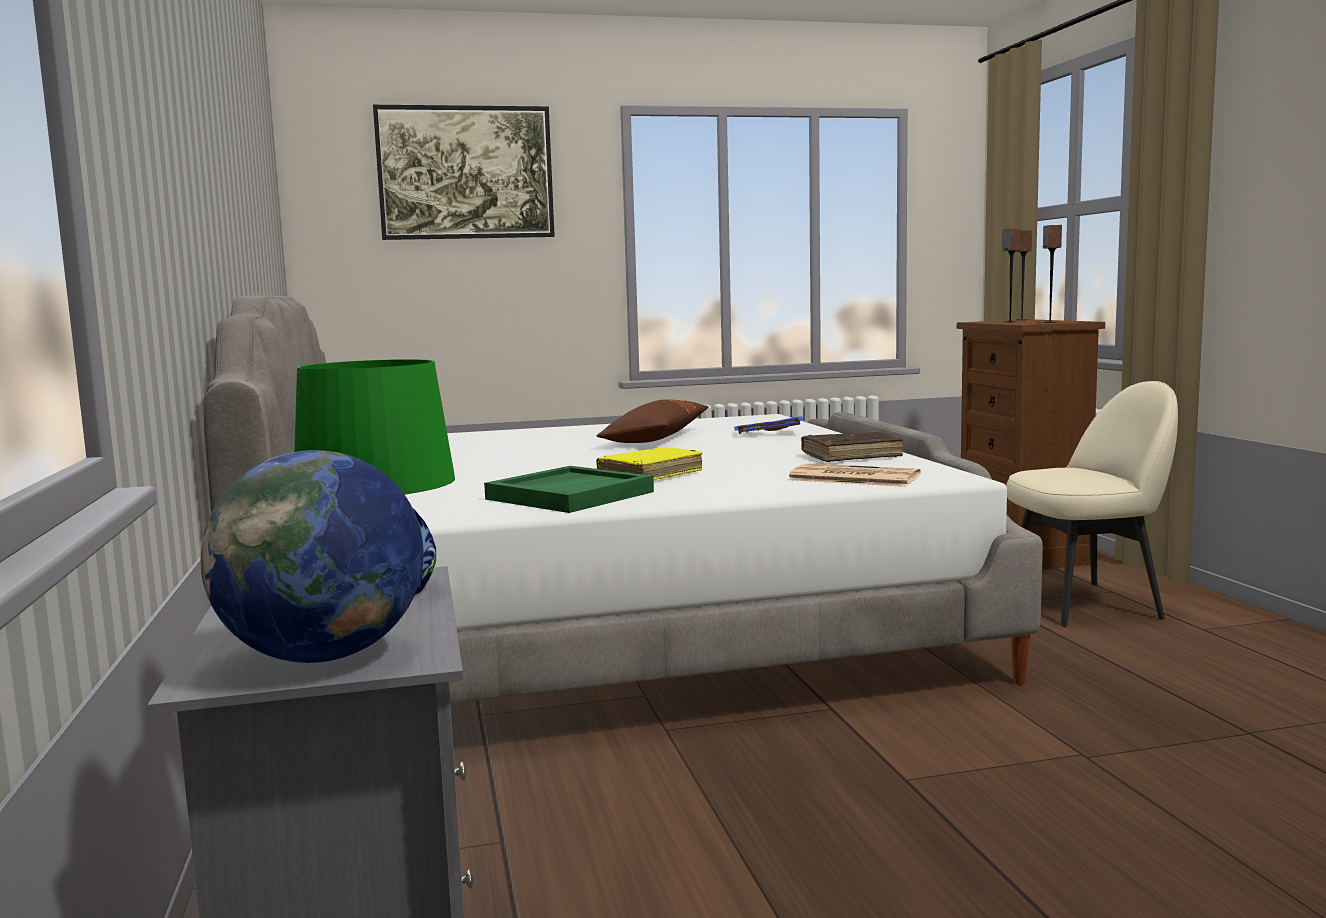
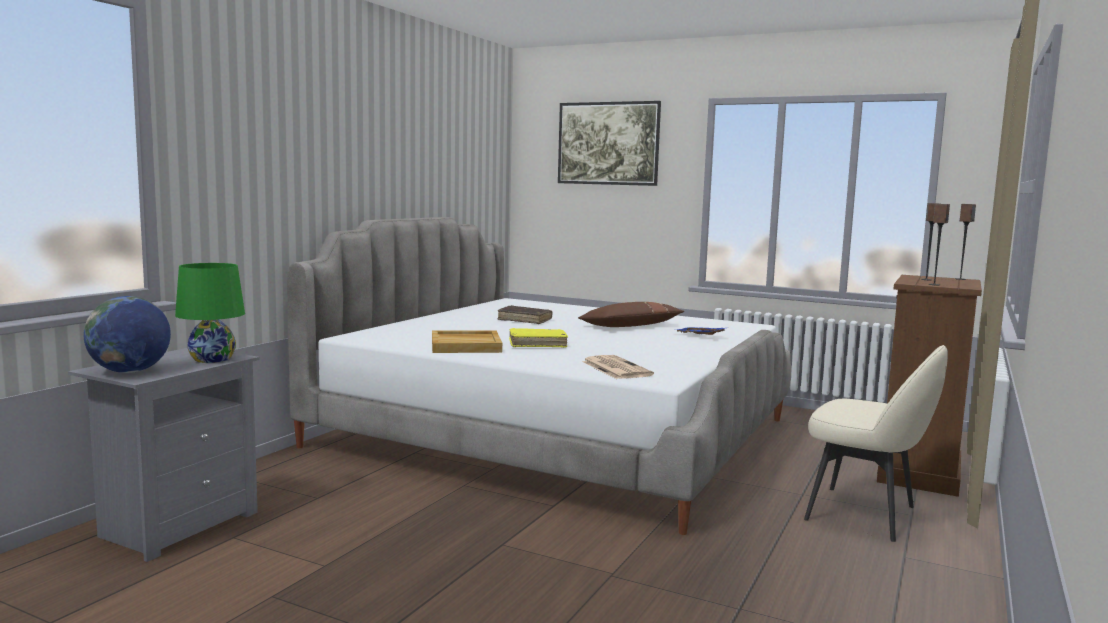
camera: 40 degrees right, 0 degrees up
(570, 495) = (466, 345): green tray -> beige tray
(851, 456) = (675, 358): brown book -> brown book (524, 320)

